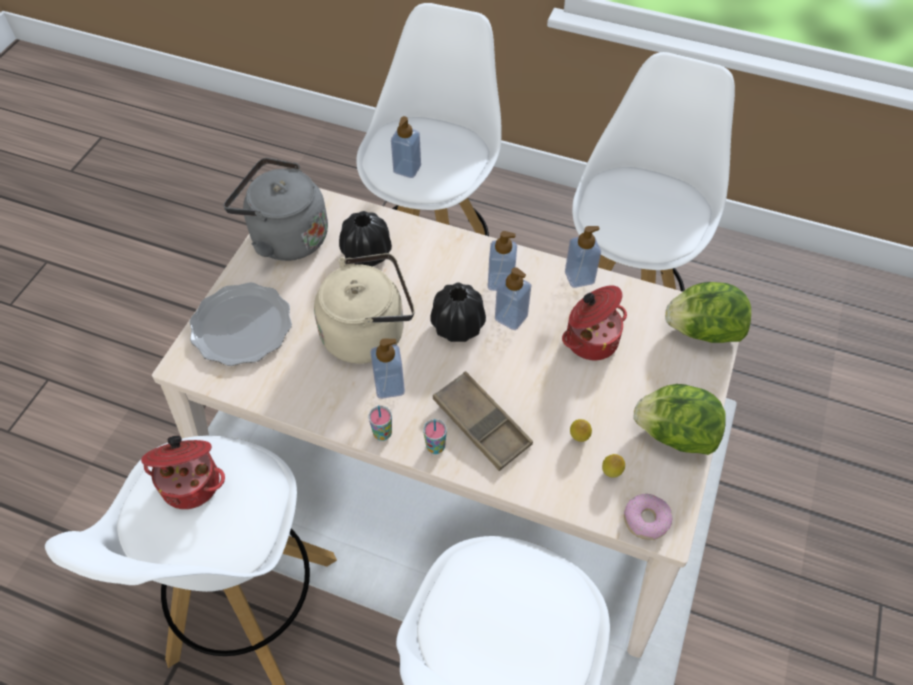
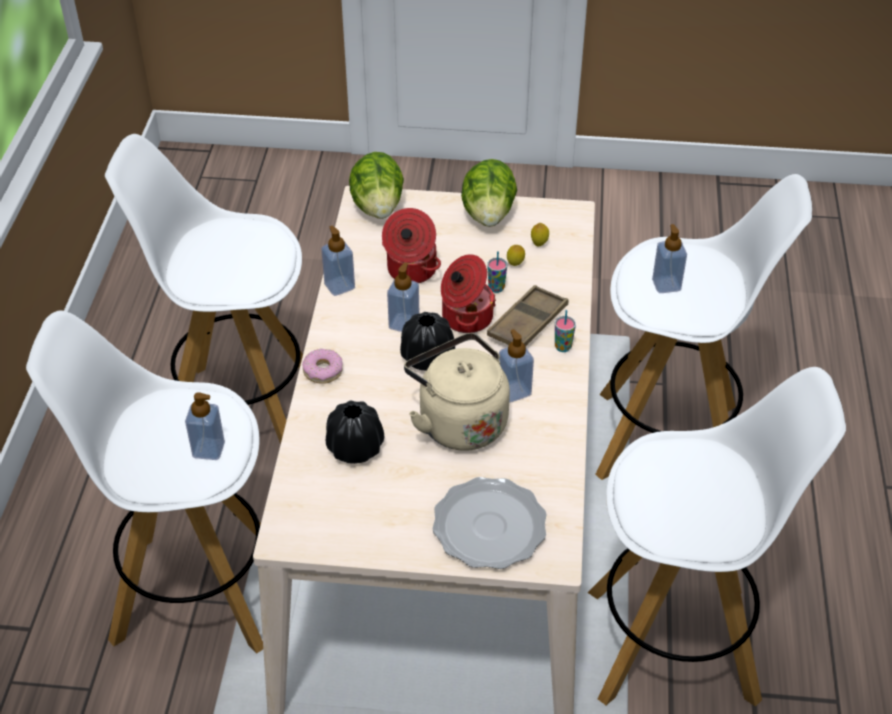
camera: 105 degrees left, 10 degrees down
(192, 482) = (674, 510): cooking pot -> cooking pot (465, 317)
(285, 237) = (350, 528): grey kettle -> none
(382, 434) = (565, 384): cup -> cup (496, 288)
(501, 282) = (362, 338): soap dispenser -> soap dispenser (666, 285)
(646, 519) = (570, 222): donut -> donut (322, 371)

